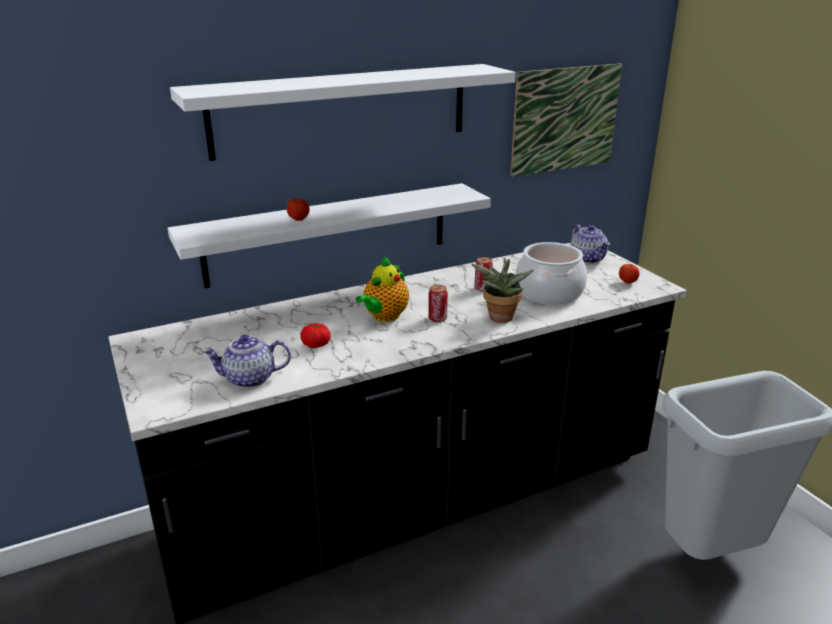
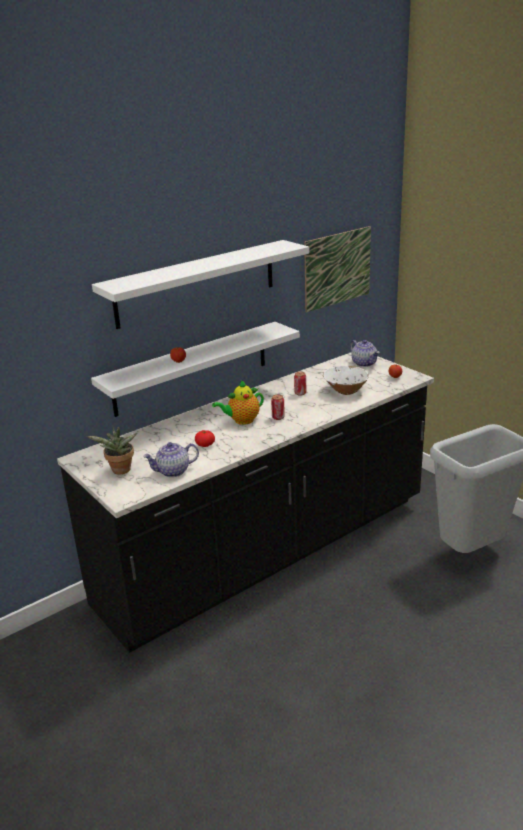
camera: 10 degrees left, 0 degrees up
(384, 317) = (242, 421): teapot -> teapot turned 45 degrees clockwise
(500, 319) = (319, 412): potted plant -> potted plant (120, 471)
(549, 293) = (346, 391): cooking pot -> white bowl

